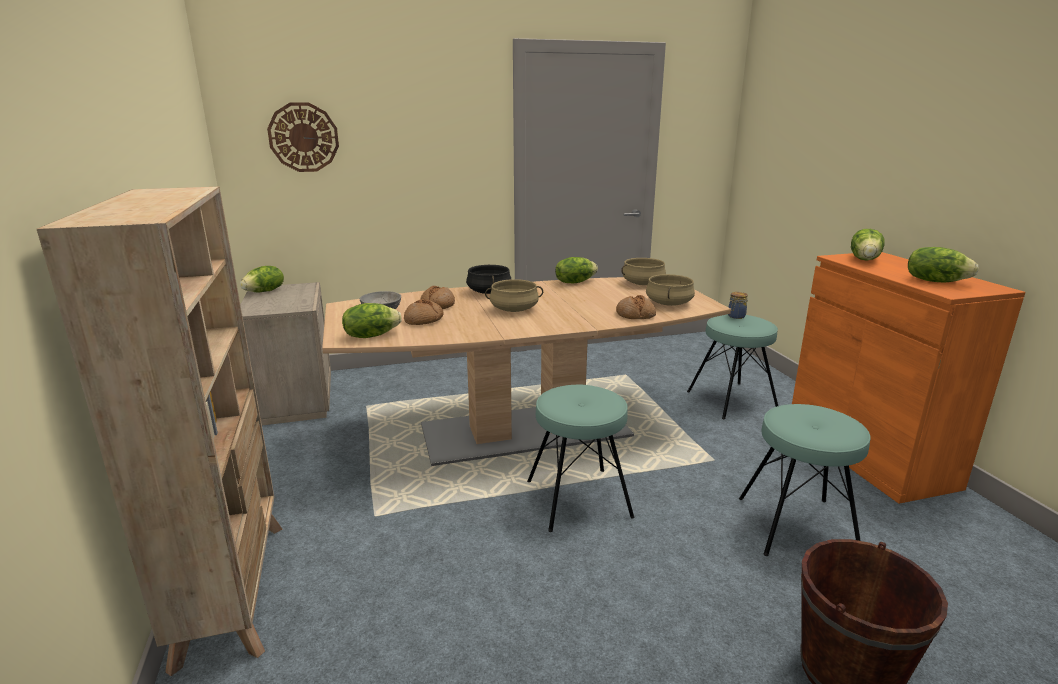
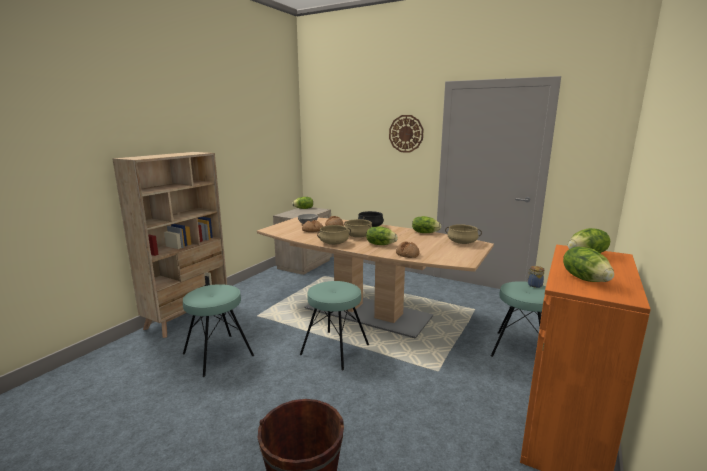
camera: 45 degrees right, 5 degrees down
(303, 137) = (335, 137): wall clock -> wall clock (406, 133)
(371, 335) = (280, 230): lettuce -> lettuce (380, 244)
(669, 303) = (444, 255): beige cooking pot -> beige cooking pot (334, 243)
(796, 526) = (417, 425): turquoise stool -> turquoise stool (218, 354)

